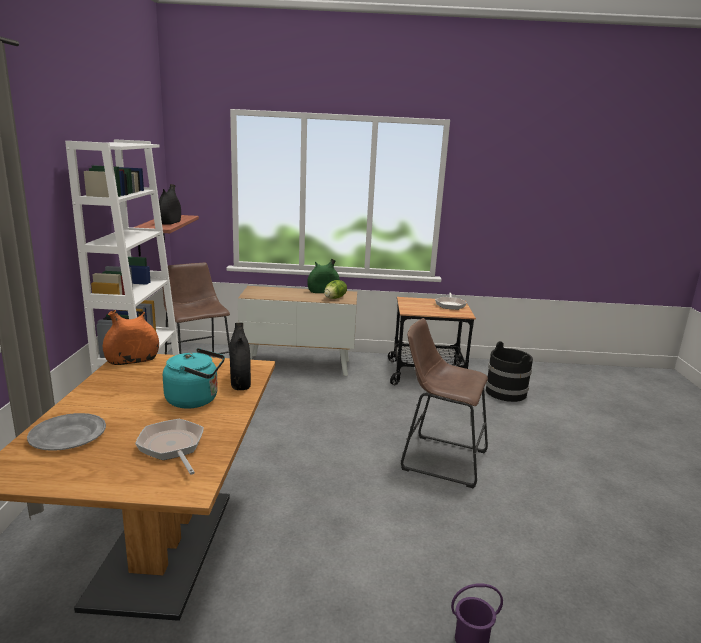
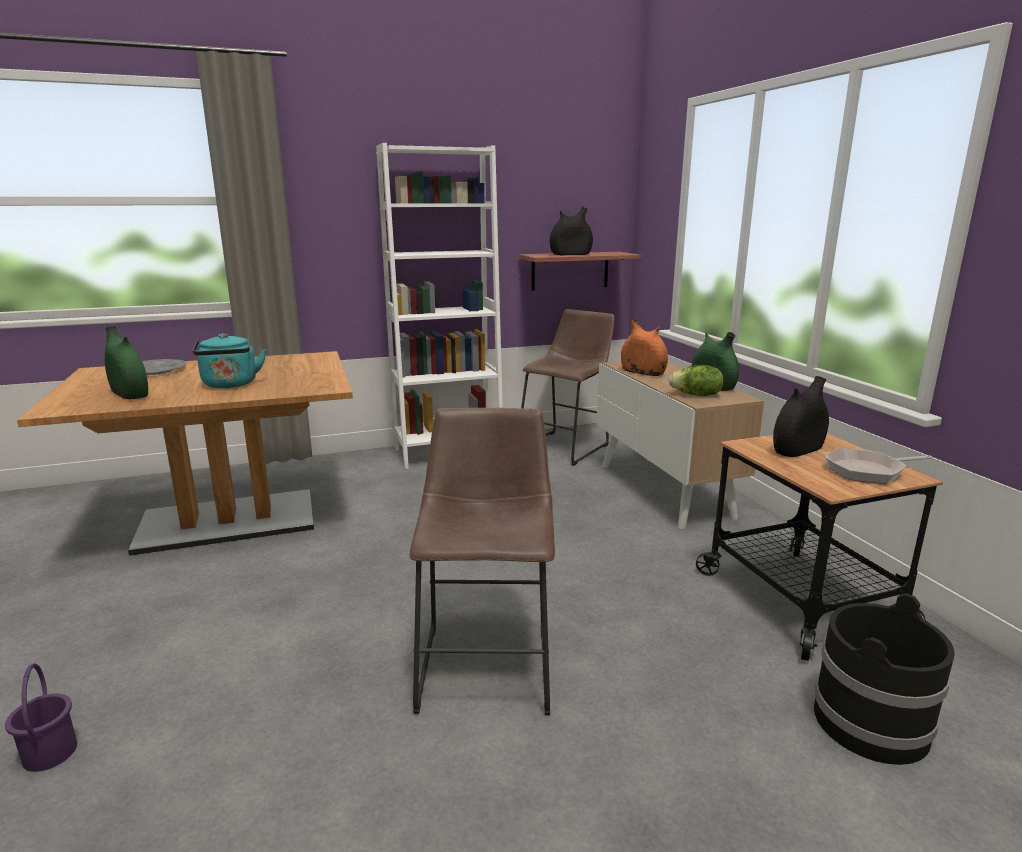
camera: 70 degrees right, 0 degrees up
(132, 361) = (315, 357): orange vase -> orange vase (642, 373)
(172, 447) = (130, 394): frying pan -> green vase
(240, 381) = (282, 389): black vase -> black vase (797, 450)

